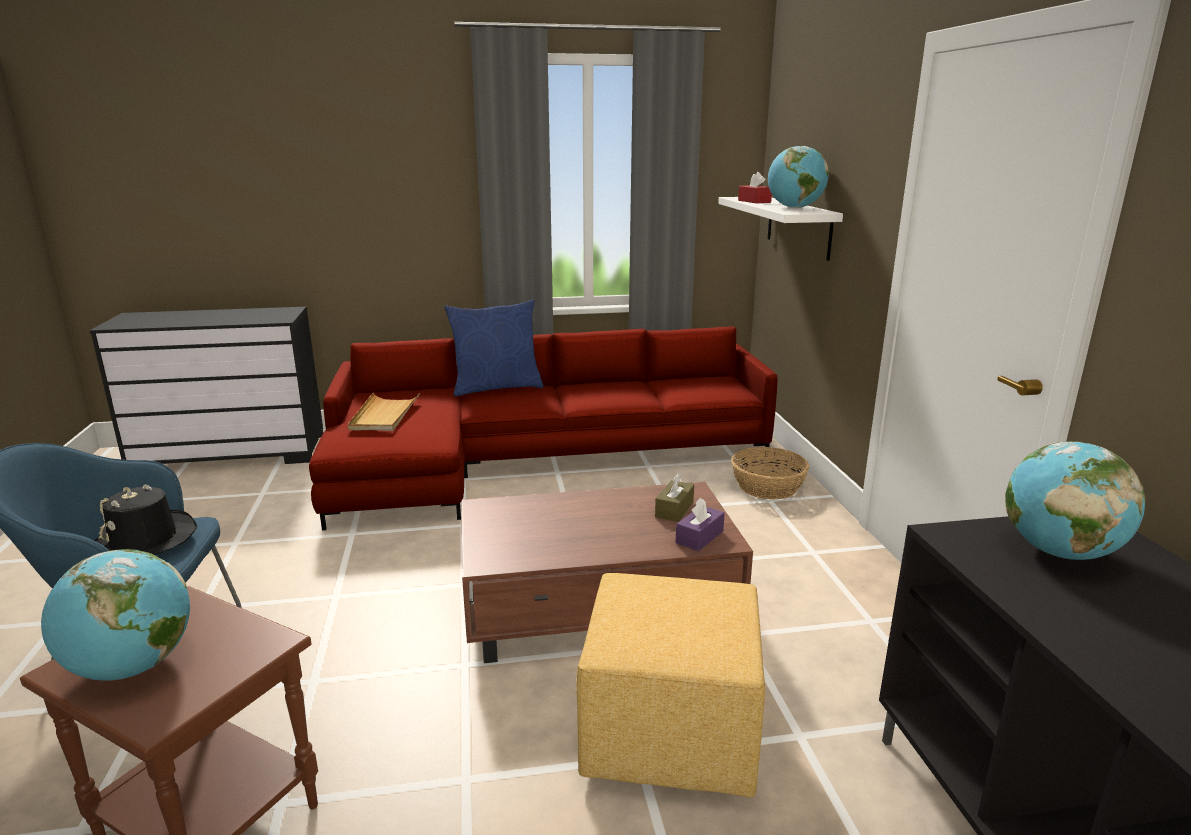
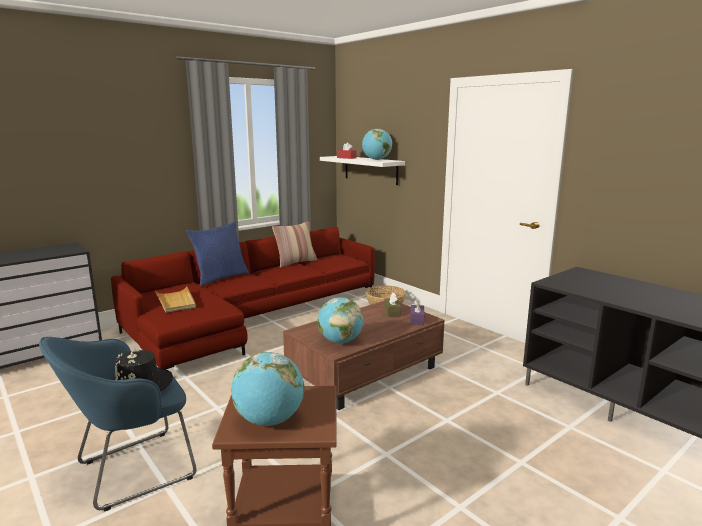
camera: 30 degrees left, 5 degrees down
(637, 380) = (296, 262): none -> pillow
(670, 732) = (449, 408): yellow ottoman -> none
(1059, 552) = (584, 280): globe -> globe (340, 341)

